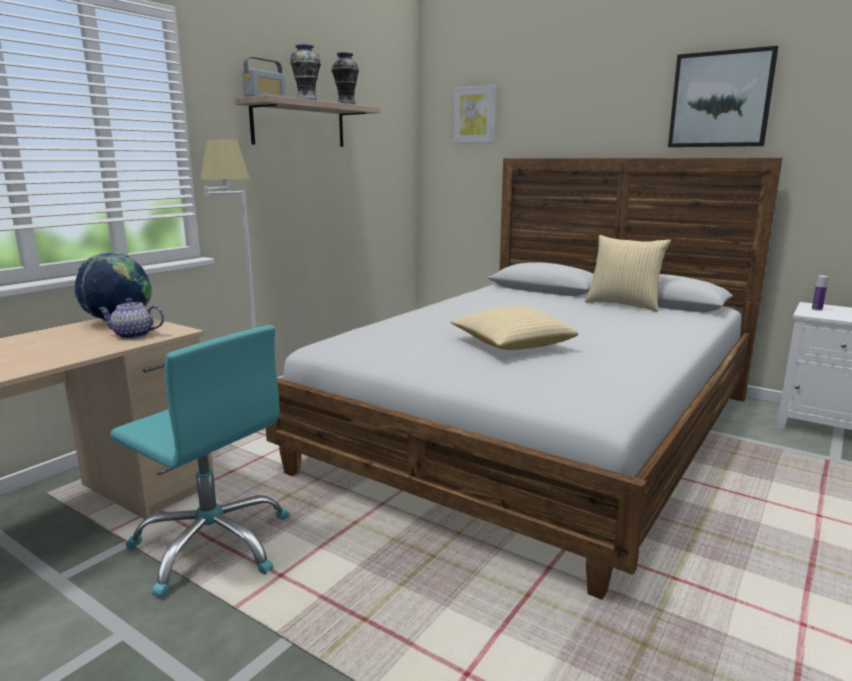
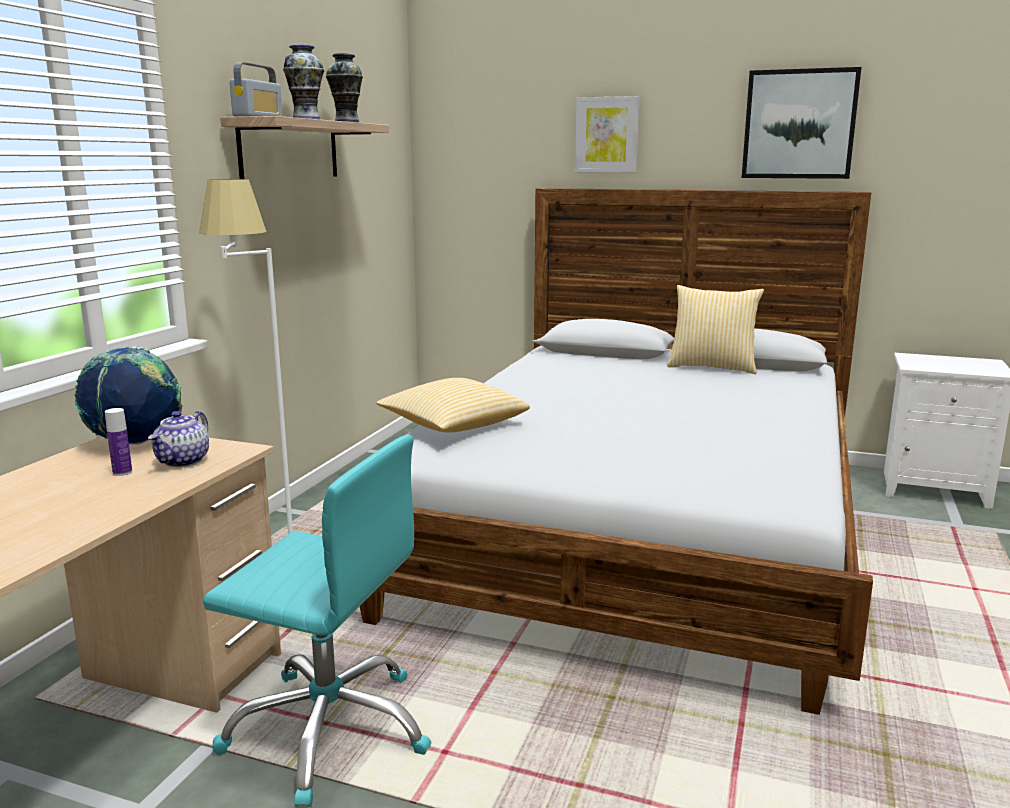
camera: 15 degrees left, 0 degrees up
(133, 335) = (183, 461): teapot -> teapot turned 60 degrees counterclockwise
(474, 115) = (491, 132): picture -> picture (607, 135)
(511, 346) = (635, 431): pillow -> pillow (452, 427)
(817, 309) = (918, 361): bottle -> bottle (122, 472)

